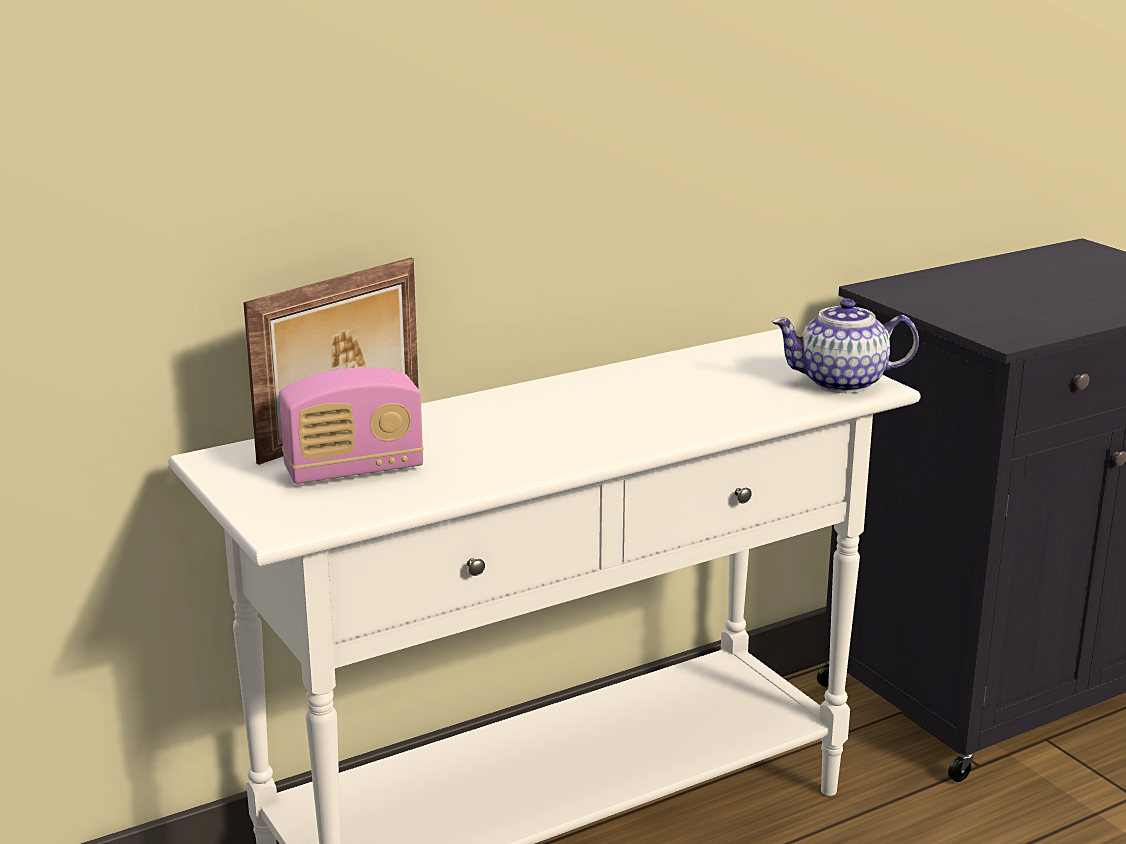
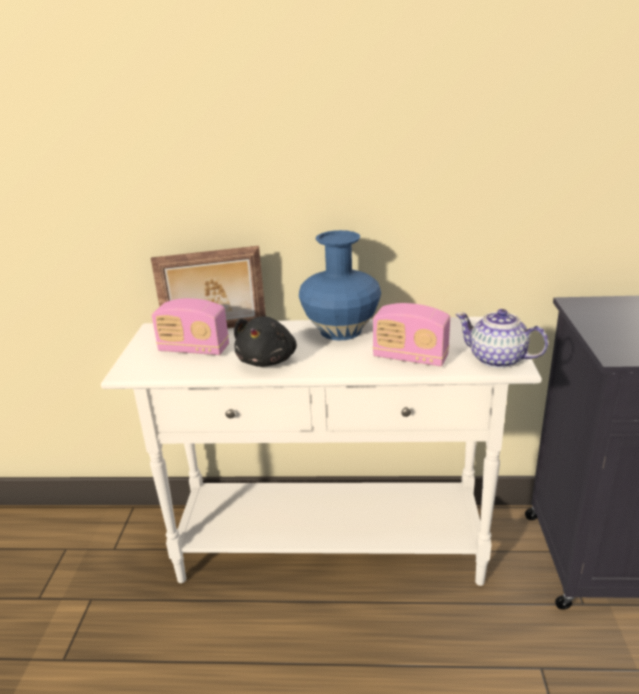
camera: 35 degrees right, 5 degrees up
(511, 455) = (268, 360): none -> black plush toy
(564, 394) = (340, 331): none -> blue vase
(724, 405) = (410, 358): none -> radio

